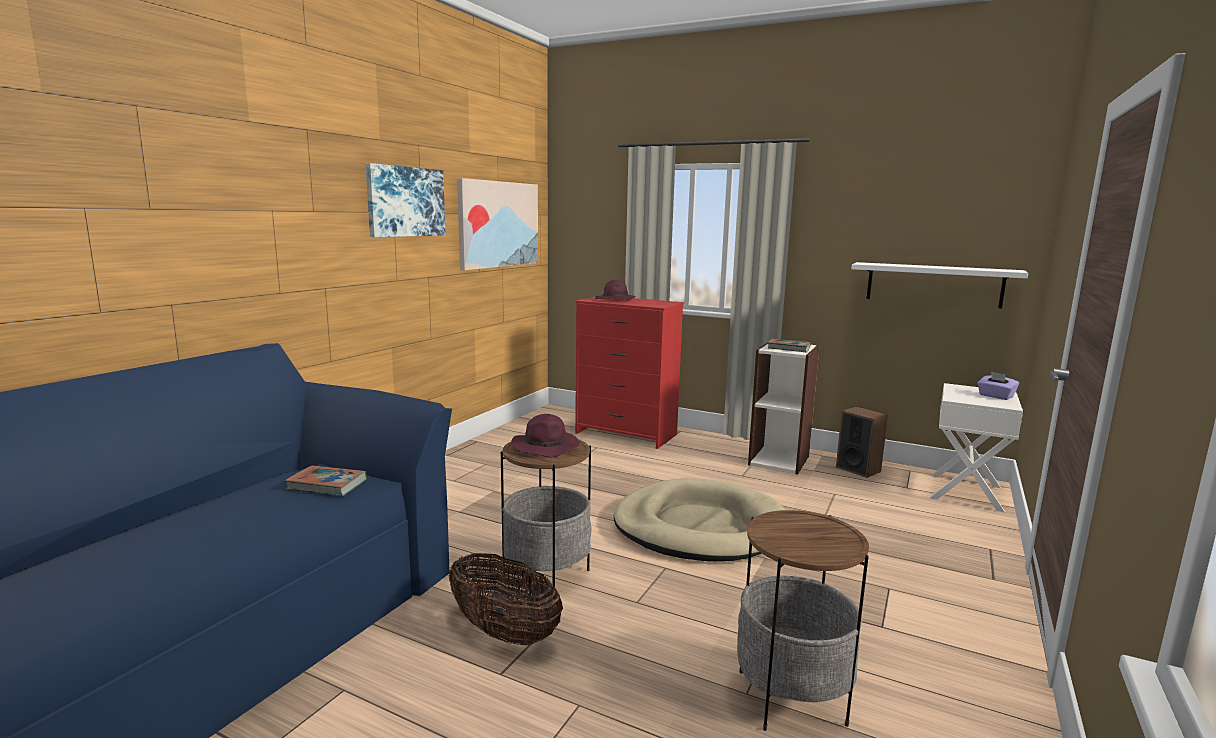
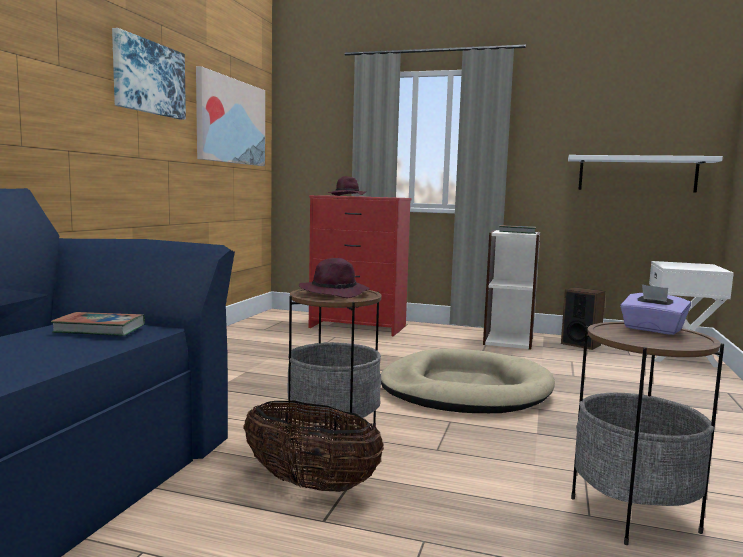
camera: 10 degrees left, 5 degrees down
(995, 396) = (702, 266): purple tissue box -> purple tissue box (652, 329)

